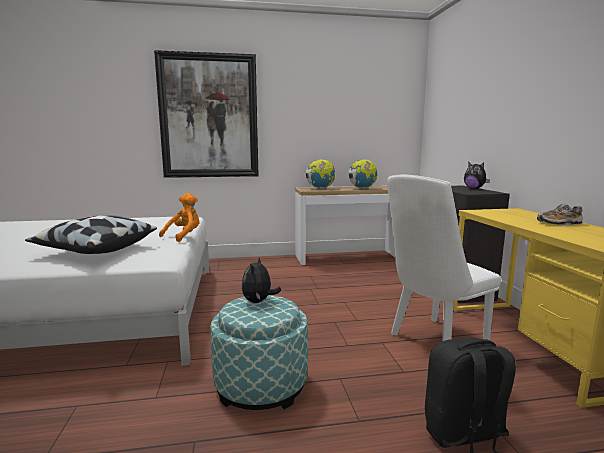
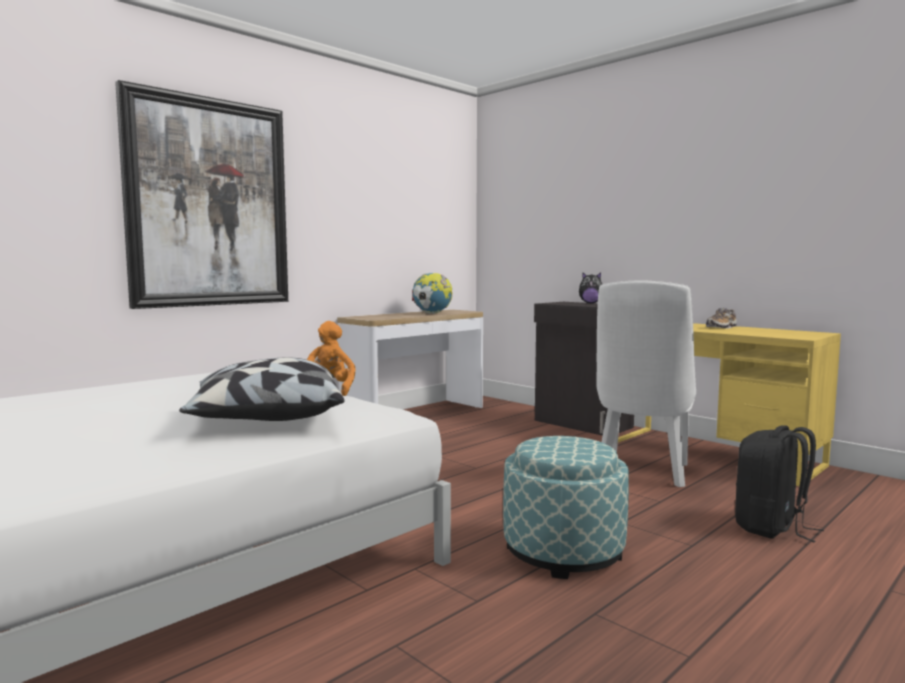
camera: 35 degrees left, 5 degrees down
(259, 301) = (553, 442): plush toy -> none
(320, 188) = (380, 316): globe -> none

